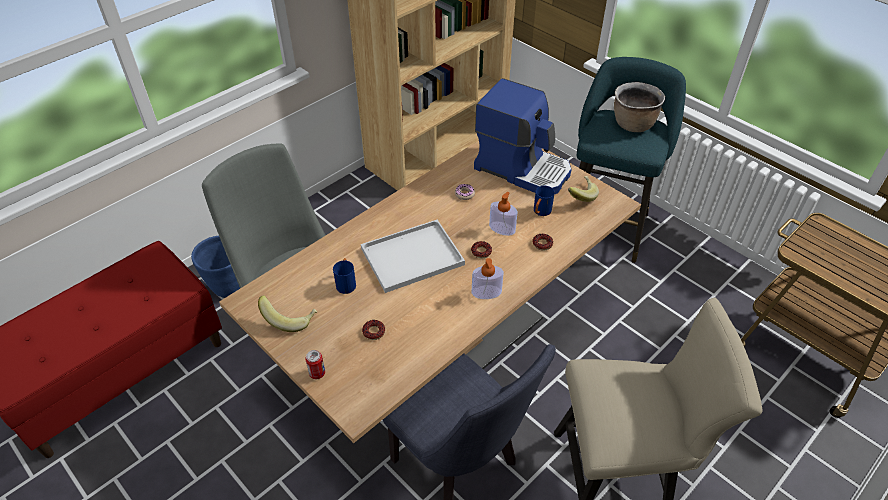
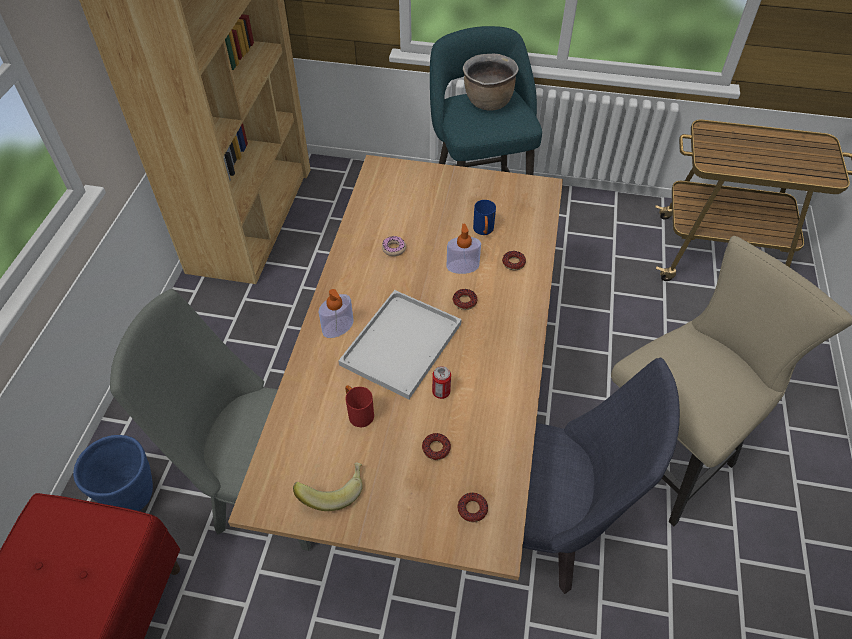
camera: 35 degrees left, 5 degrees up
(317, 373) = (419, 531): can -> can (441, 392)
(346, 283) = (358, 413): blue mug -> red mug
(362, 381) = (472, 509): none -> donut
(486, 292) = (507, 341): soap dispenser -> soap dispenser (338, 327)
(522, 168) = (426, 193): coffee machine -> none
(580, 196) = (504, 196): banana -> none

